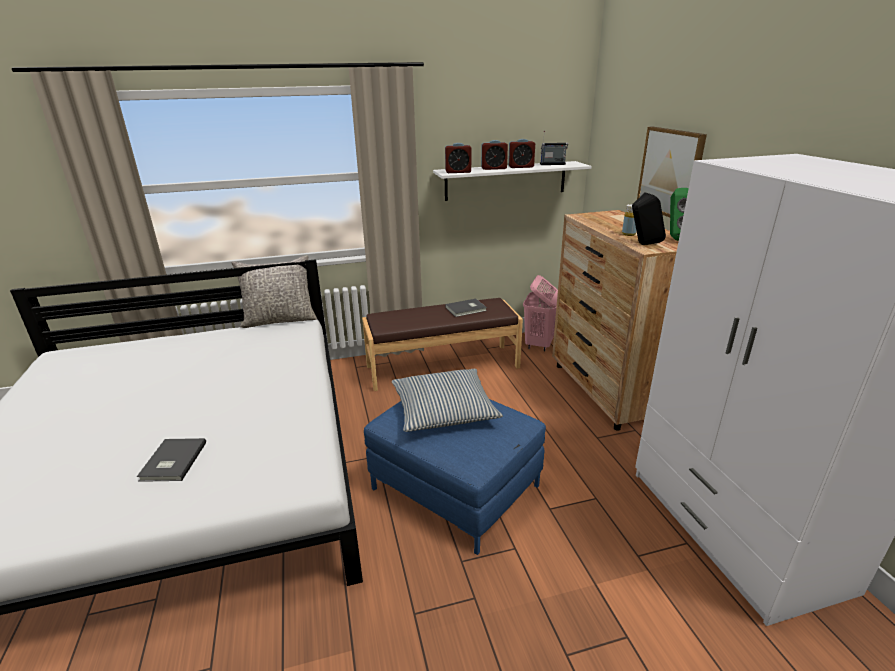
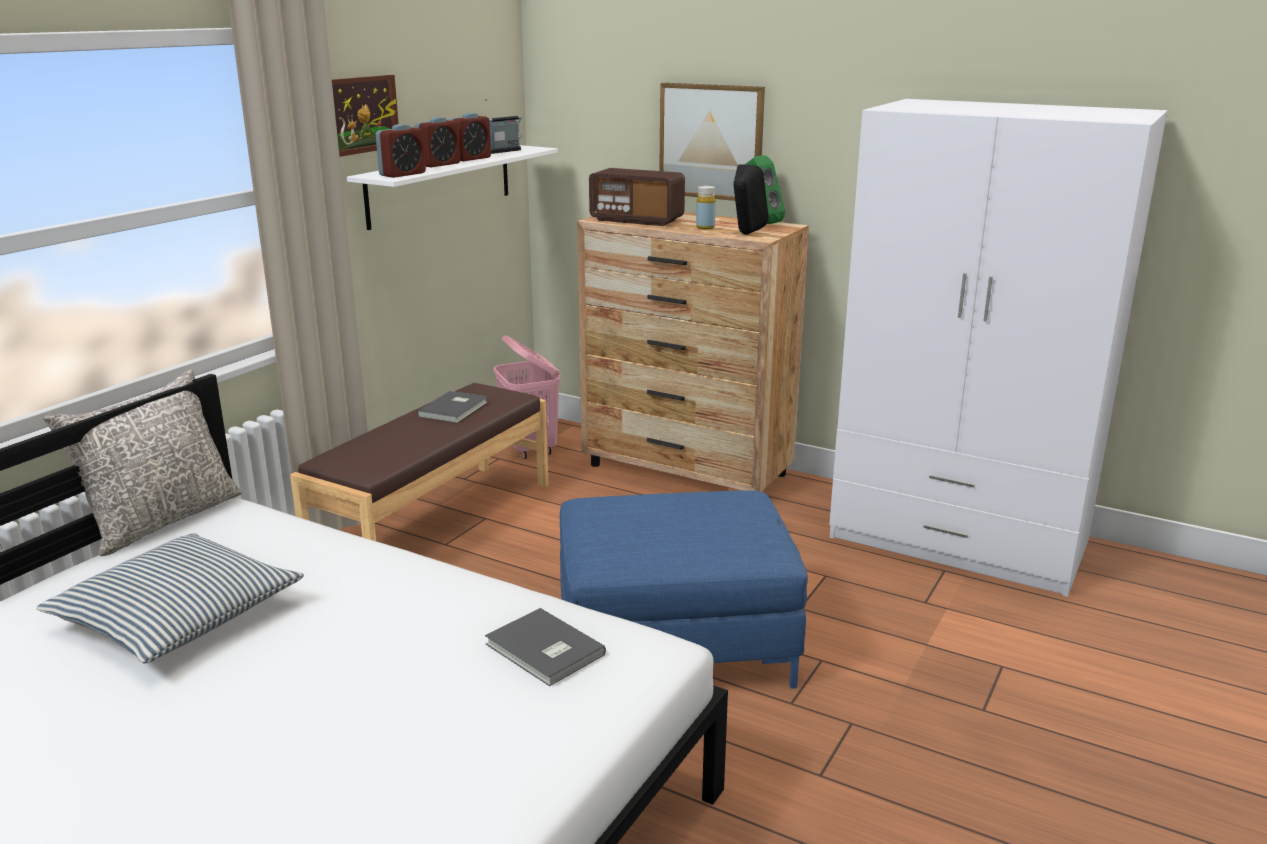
camera: 45 degrees left, 5 degrees down
(172, 462) = (402, 745): grey book -> grey book (544, 651)
(443, 410) = (647, 521): pillow -> pillow (177, 616)
(448, 135) = (362, 115): none -> picture
(599, 220) = (636, 220): none -> radio

